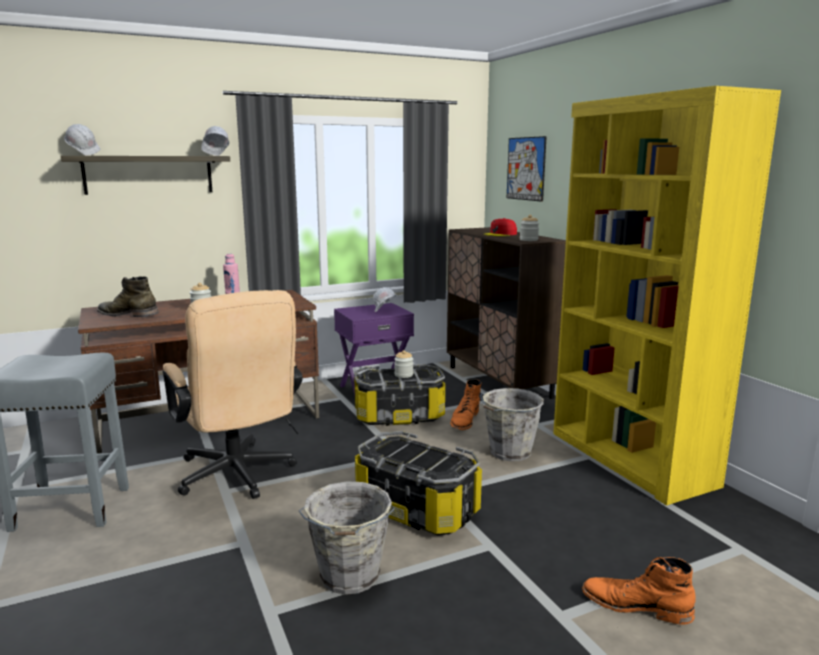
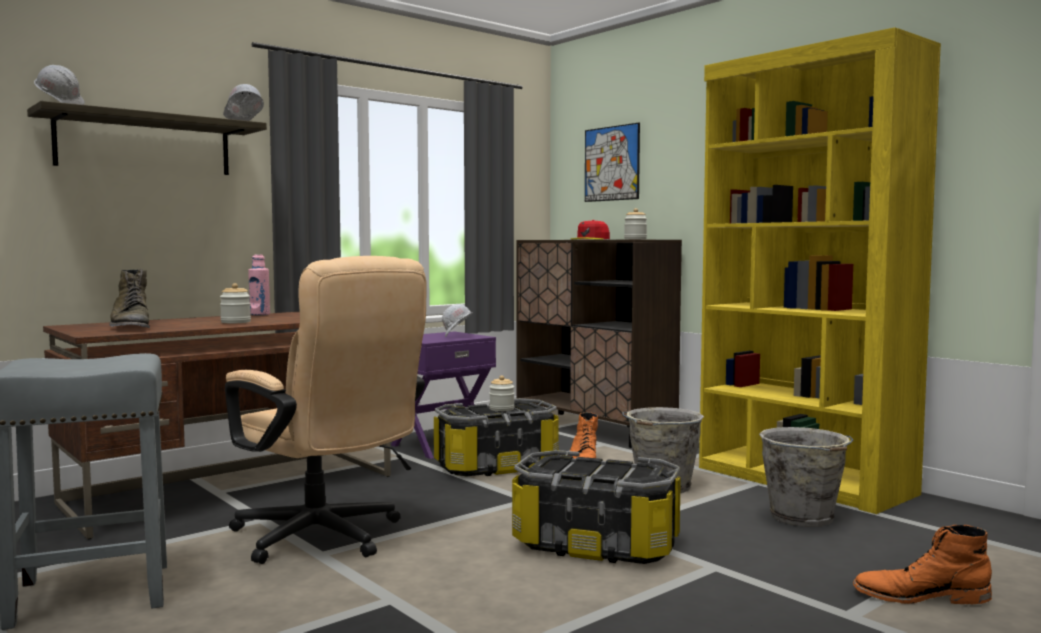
camera: 15 degrees left, 10 degrees down
(128, 314) = (130, 327): green boot -> green boot turned 120 degrees counterclockwise
(349, 577) = (567, 614): grey bucket -> grey bucket (803, 518)

